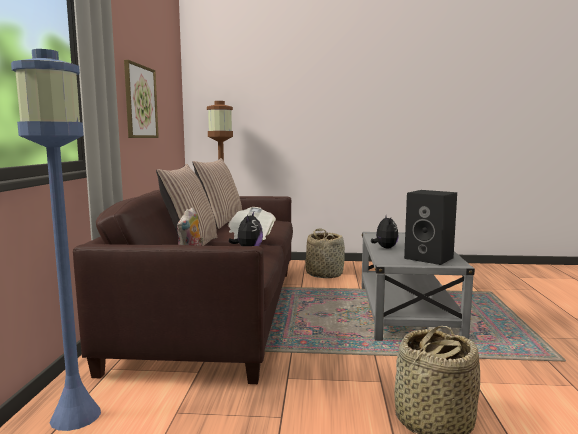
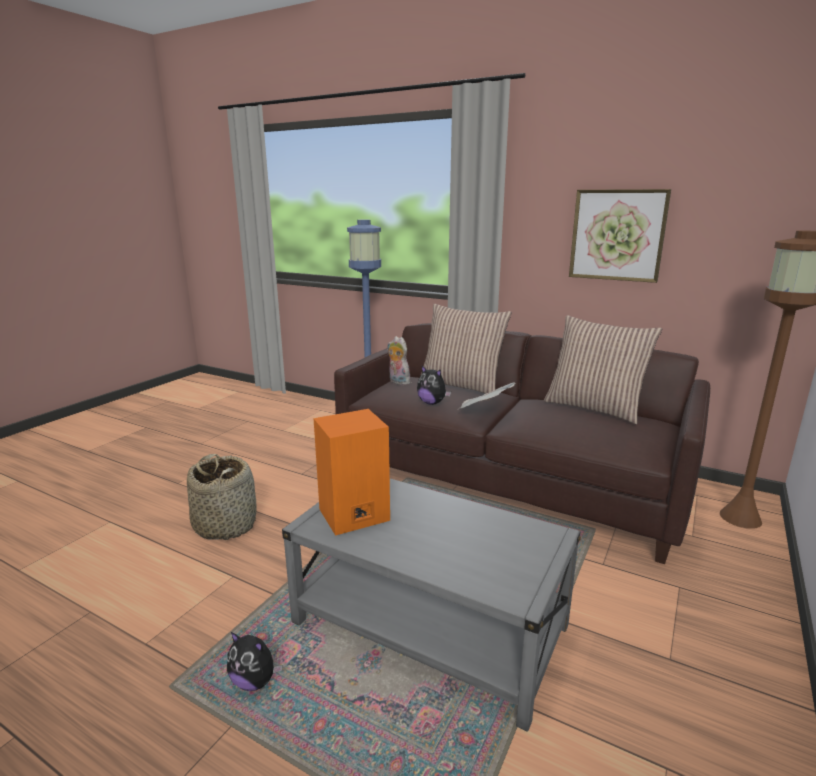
camera: 115 degrees right, 10 degrees up
(324, 274) = (671, 611): basket -> none
(385, 248) = (438, 505): plush toy -> plush toy (254, 681)
(430, 258) = (353, 516): black speaker -> orange speaker

